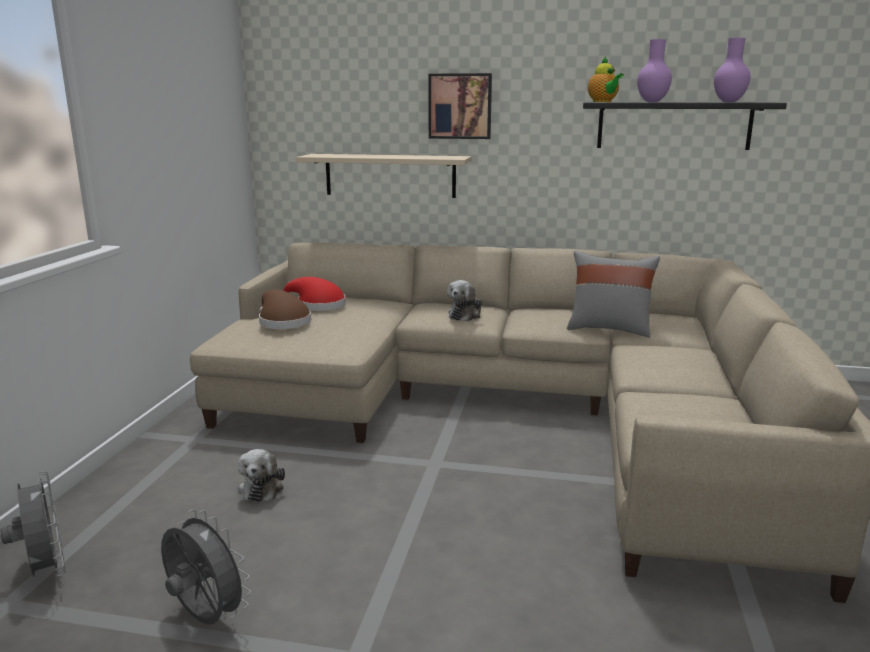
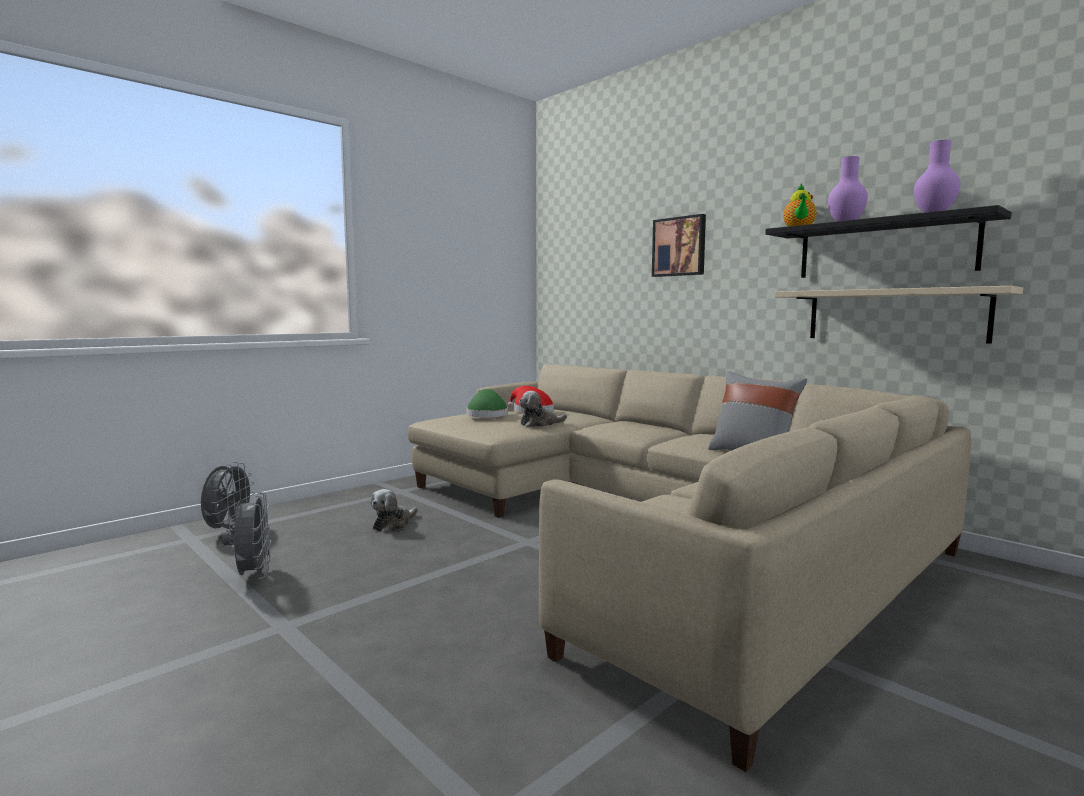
camera: 35 degrees right, 10 degrees down
(282, 322) = (486, 415): brown hat -> green hat
(390, 175) = (625, 311): beige shelf -> beige shelf (894, 315)
(466, 315) = (635, 429): plush toy -> plush toy (540, 424)

